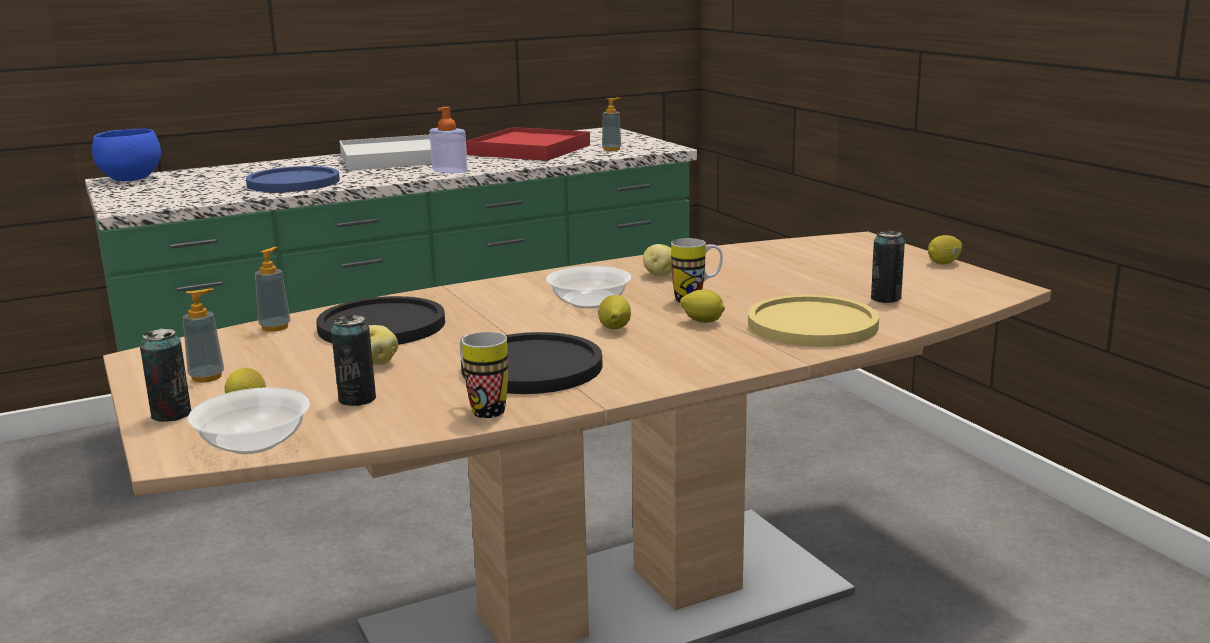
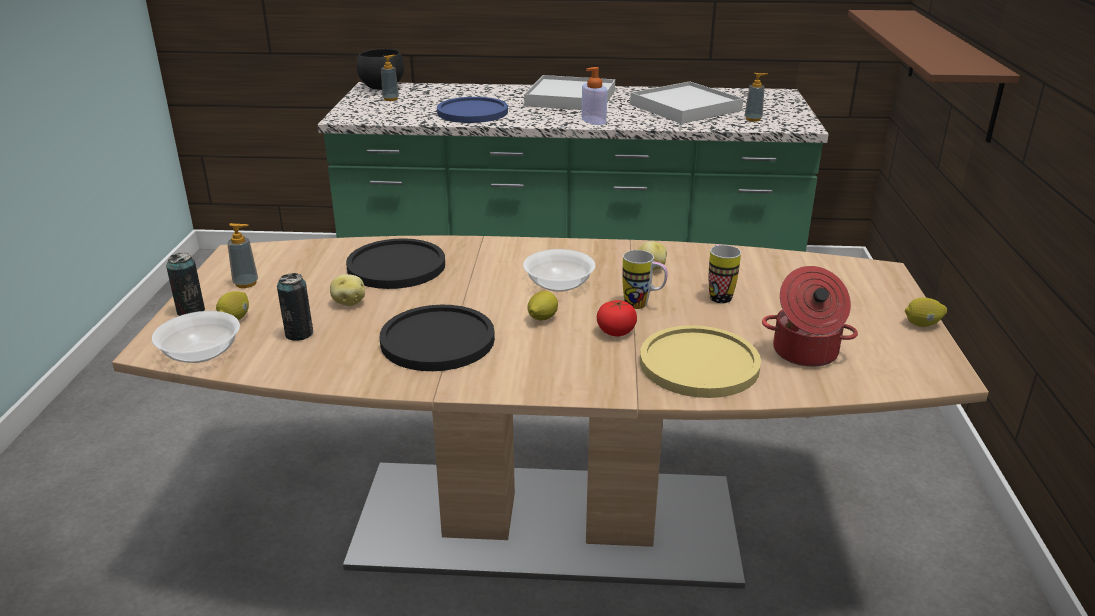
camera: 30 degrees right, 10 degrees up
(129, 179) = (381, 87): blue bowl -> black bowl
(275, 327) = (334, 248): soap dispenser -> soap dispenser (391, 99)
(482, 408) = (358, 370): mug -> mug (718, 295)
(529, 150) = (685, 107): red tray -> white tray
(703, 321) = (616, 332): lemon -> tomato
(790, 75) = (952, 72): none -> brown shelf
(885, 298) = (805, 353): can -> cooking pot

